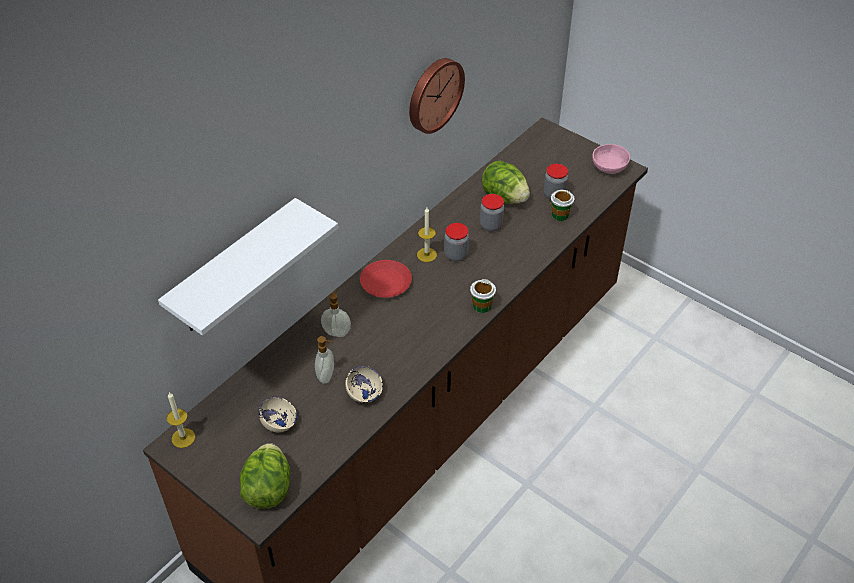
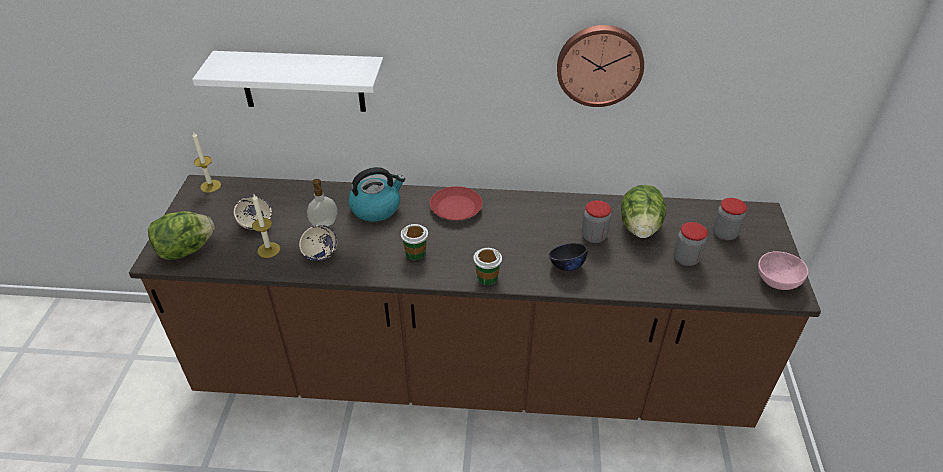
camera: 55 degrees right, 5 degrees down
(337, 332) = (376, 208): soap dispenser -> kettle
(426, 255) = (513, 215): candle -> candle (268, 250)
(456, 255) = (532, 232): jar -> jar (724, 234)
(507, 257) = (566, 265): none -> black bowl
(560, 215) = (664, 275): cup -> cup (415, 253)

